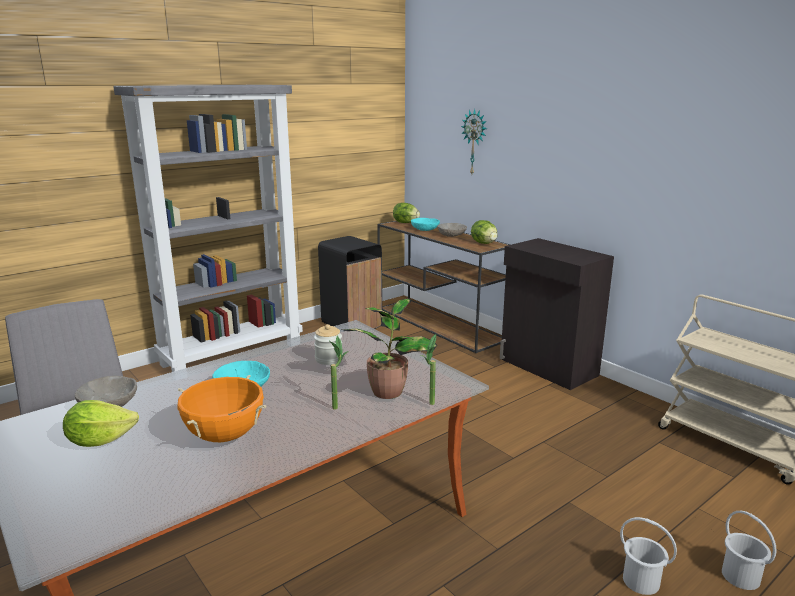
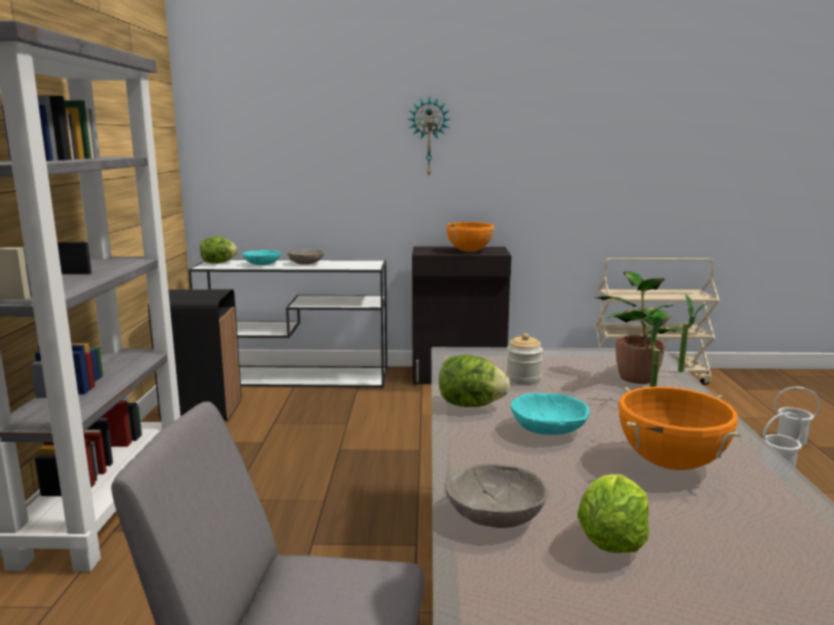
camera: 50 degrees left, 5 degrees down
(440, 324) = (298, 377): brown console table -> white console table
(475, 142) = (309, 151): wall clock -> wall clock (429, 137)
(484, 243) = (357, 263): lettuce -> lettuce (470, 405)
(560, 253) = (469, 251): none -> orange cooking pot

